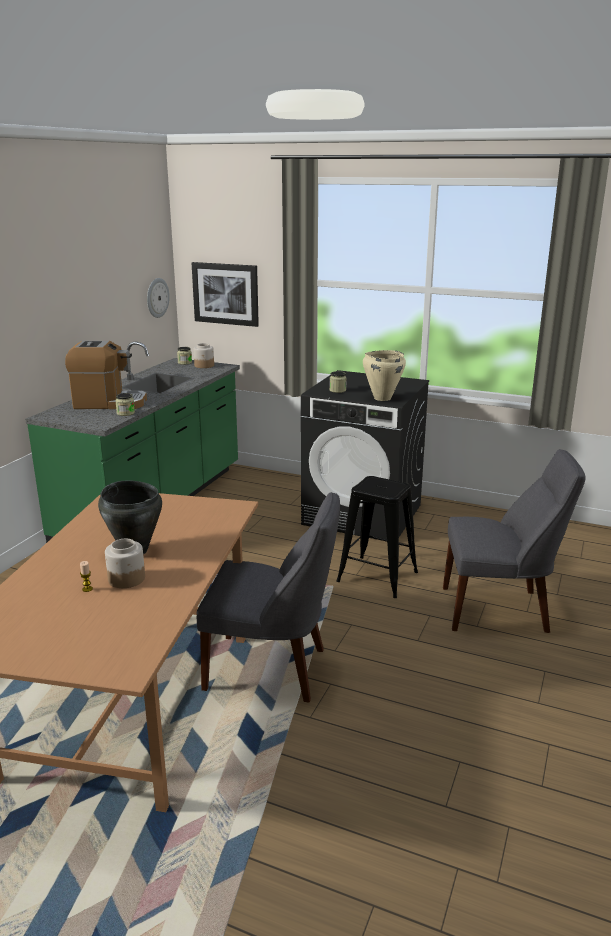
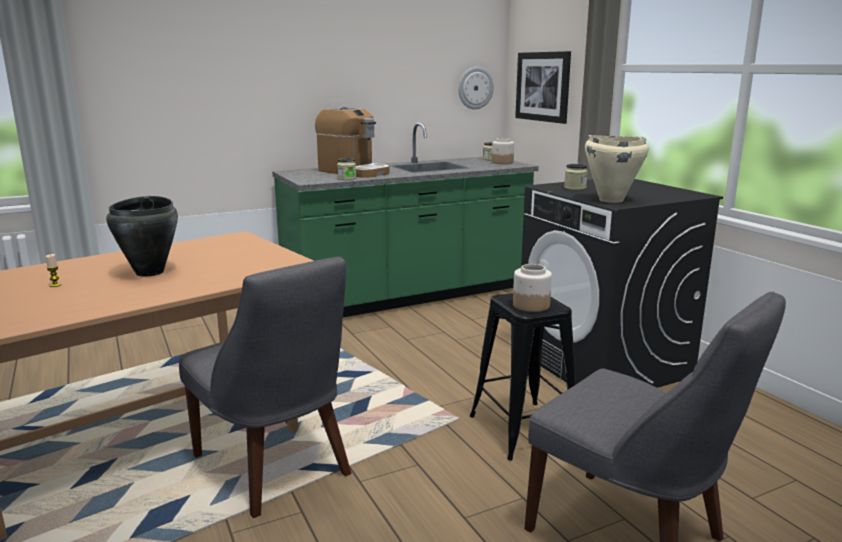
camera: 40 degrees right, 5 degrees down
(126, 579) = (92, 287): jar -> jar (530, 305)

